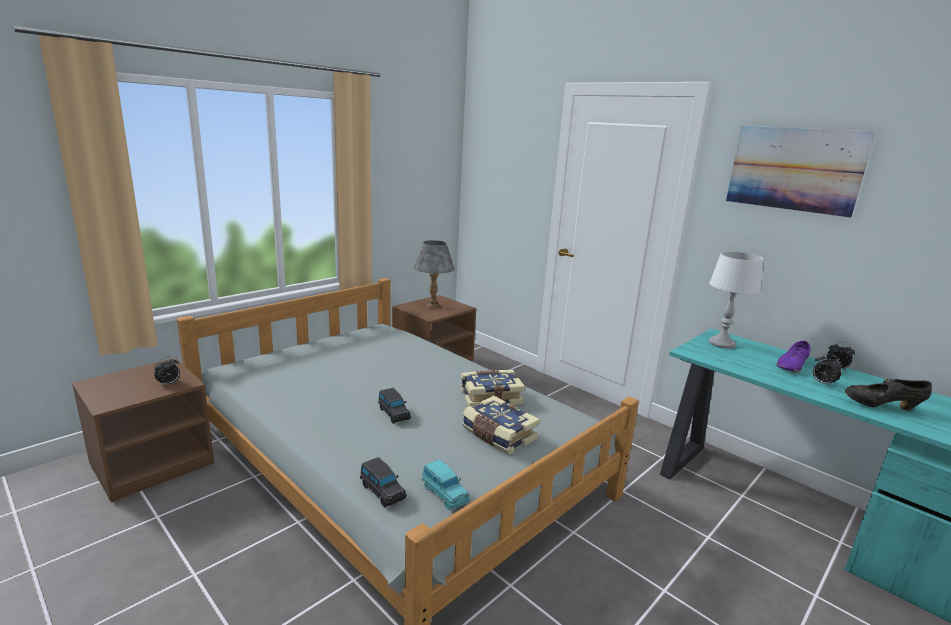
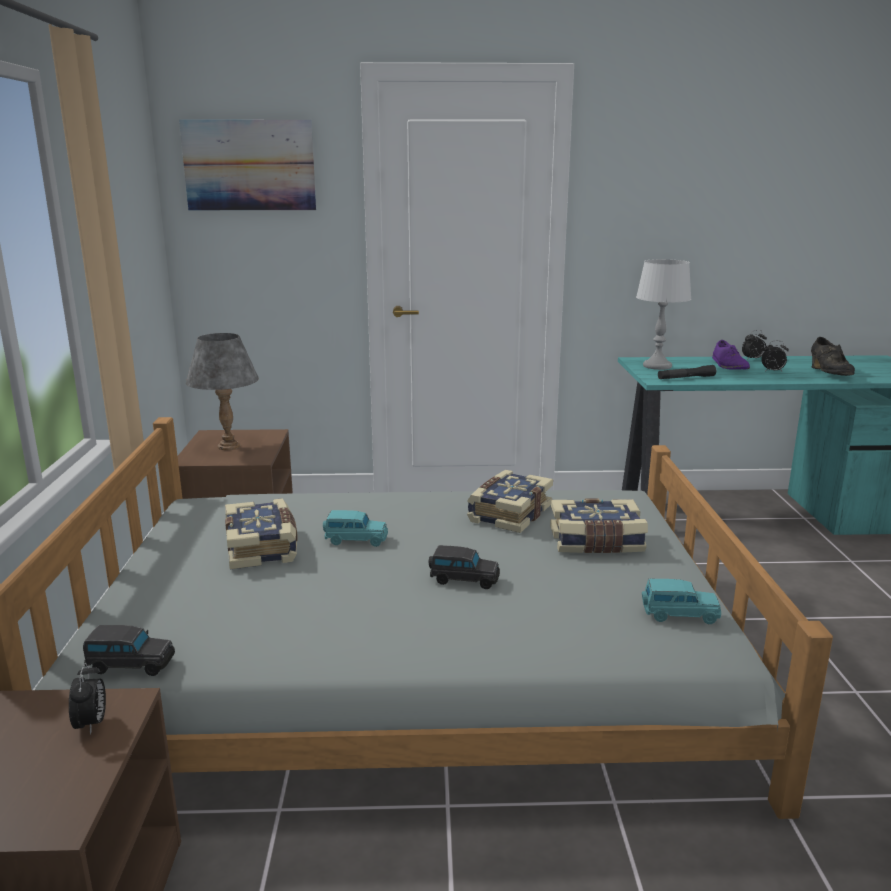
camera: 45 degrees left, 0 degrees up
(358, 357) = (263, 547): none -> book
(382, 491) = (635, 650): black toy car -> black toy car (130, 665)
(396, 372) = (355, 540): none -> turquoise toy car
(717, 358) = (686, 378): none -> black flashlight
(794, 169) = (677, 161): picture -> picture (249, 165)
(881, 406) = (829, 374): black shoe -> black shoe turned 60 degrees counterclockwise

